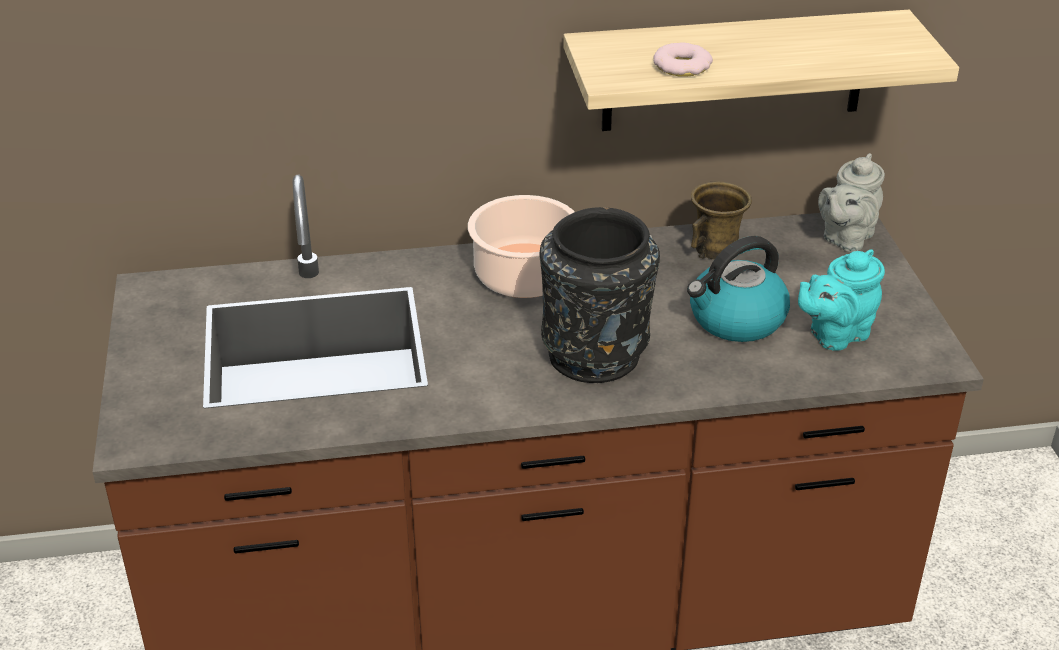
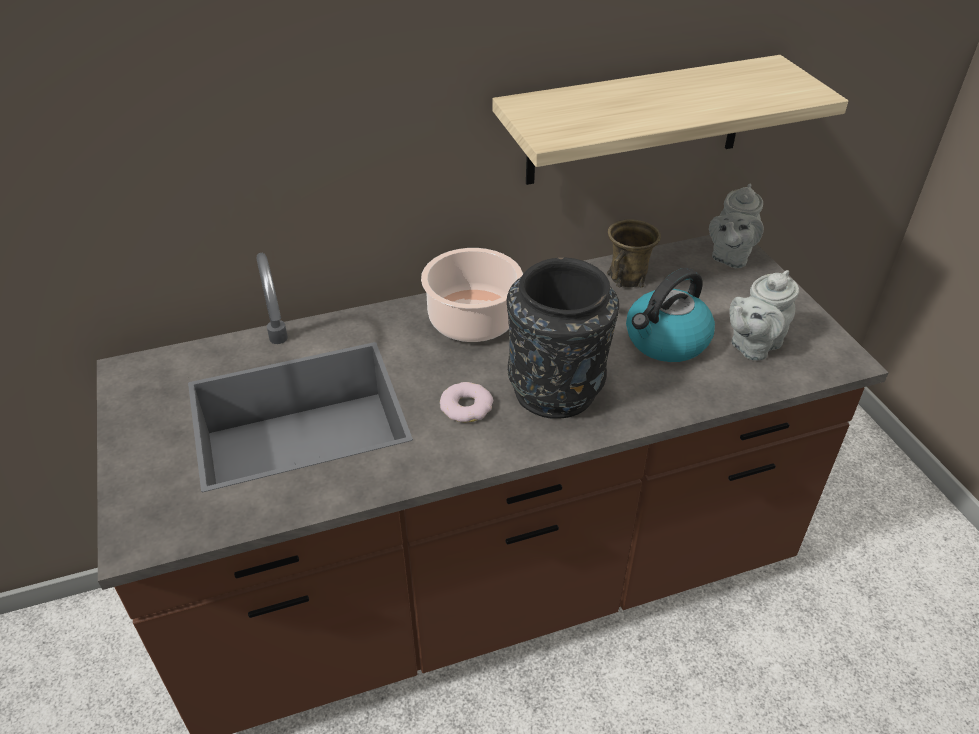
camera: 10 degrees left, 5 degrees up
(682, 66) = (611, 119): donut -> donut (466, 407)
(835, 335) = (753, 346): turquoise teapot -> grey teapot

